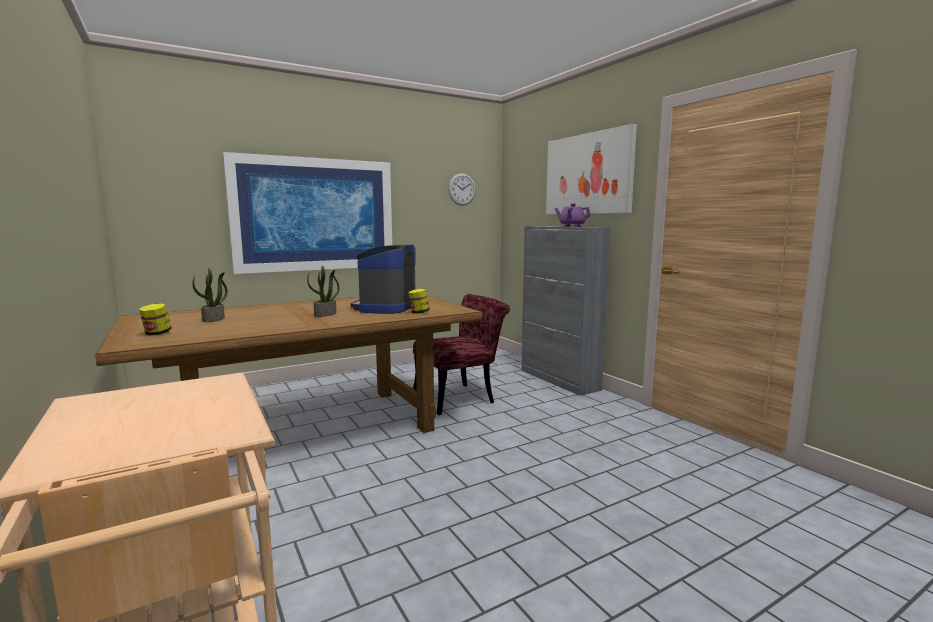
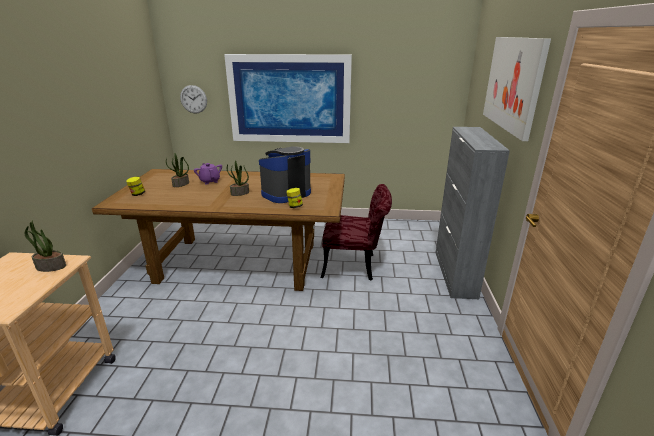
camera: 35 degrees right, 15 degrees up
(200, 390) = (50, 267): none -> potted plant
(462, 189) = (424, 76): wall clock -> wall clock (193, 99)
(571, 226) = (479, 140): purple teapot -> purple teapot (210, 181)

